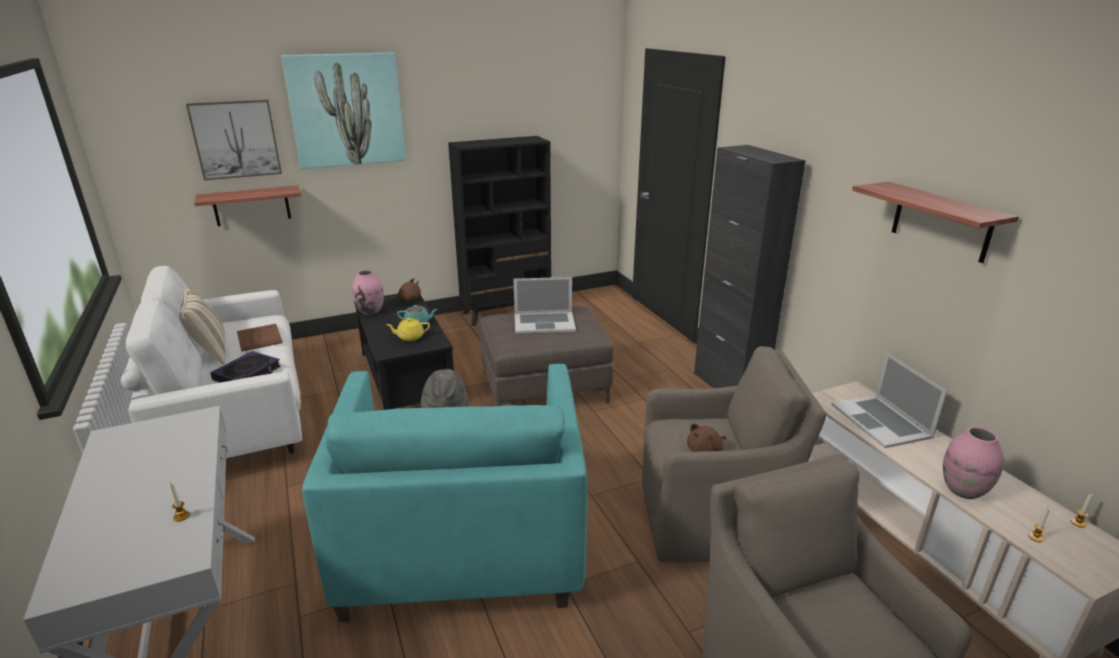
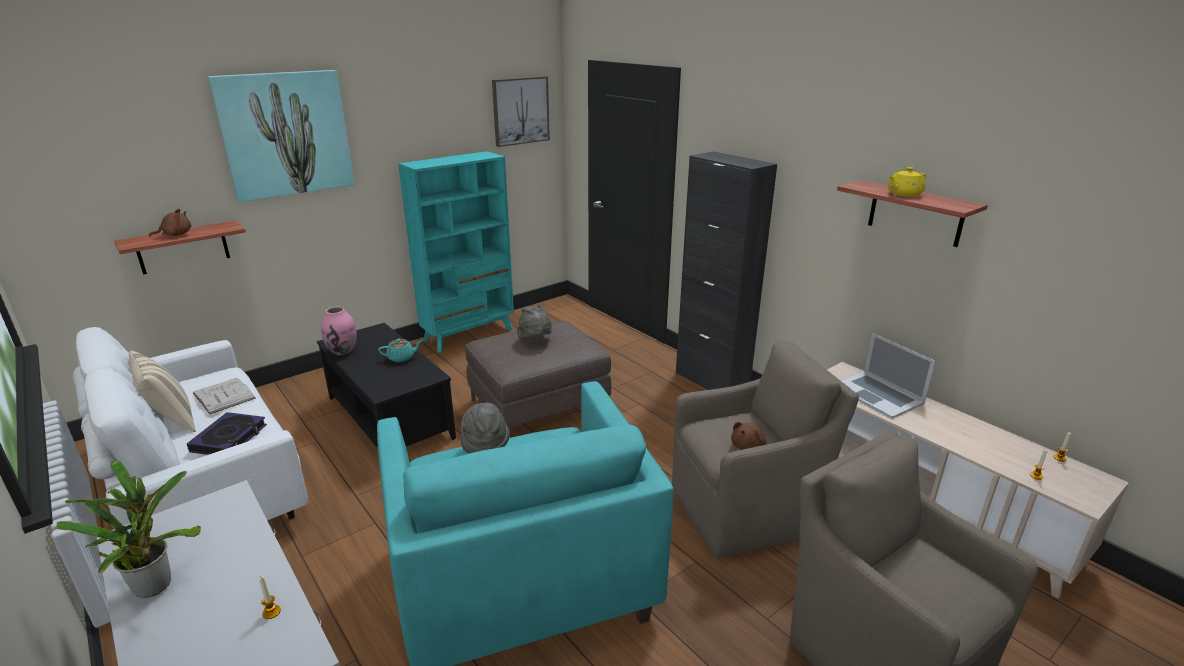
camera: 15 degrees left, 0 degrees up
(111, 475) = (154, 583): none -> potted plant
(236, 139) = (159, 173): picture -> picture (520, 111)
(259, 337) = (224, 396): brown book -> white book
(408, 299) = (379, 333): brown plush toy -> brown plush toy (175, 235)
(410, 337) = (400, 373): yellow teapot -> yellow teapot (903, 194)
(507, 312) = (469, 334): black bookcase -> turquoise bookcase
(544, 322) = (536, 341): laptop -> grey hat
(963, 490) = (967, 446): pink vase -> none

